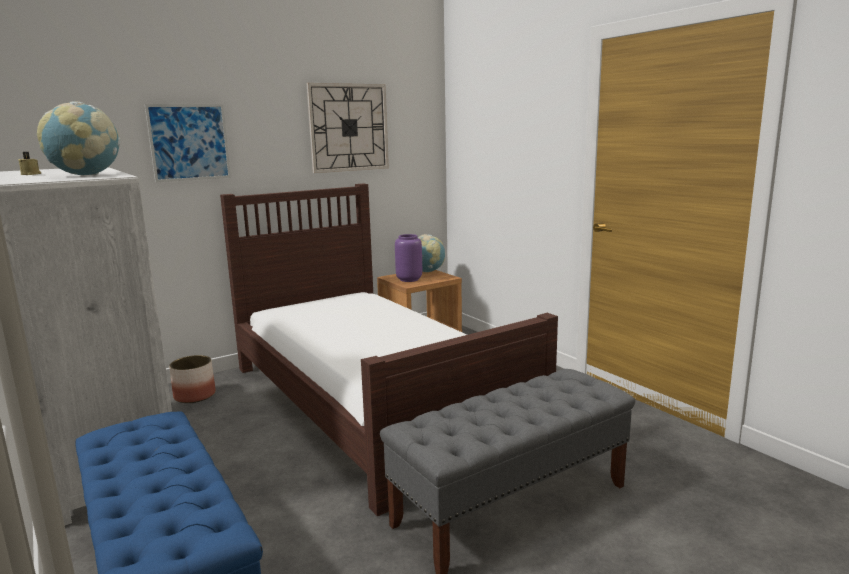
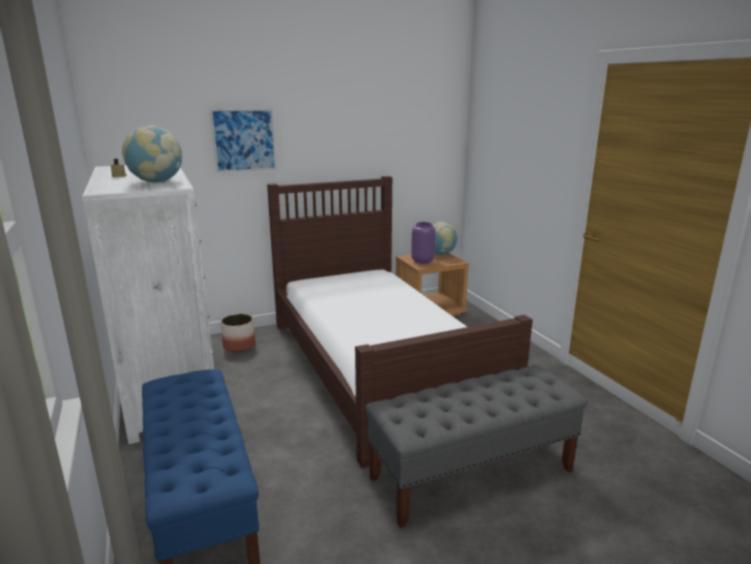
camera: 10 degrees right, 5 degrees up
(348, 127) = (379, 127): wall clock -> none

